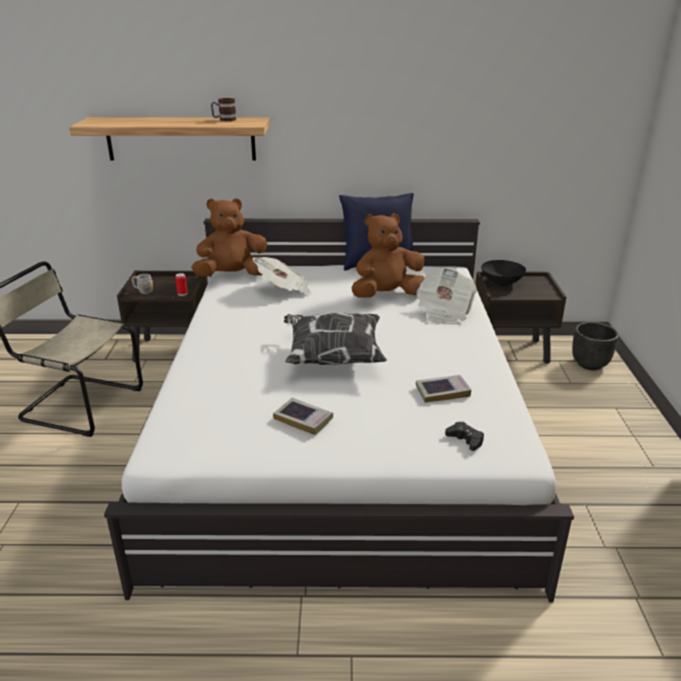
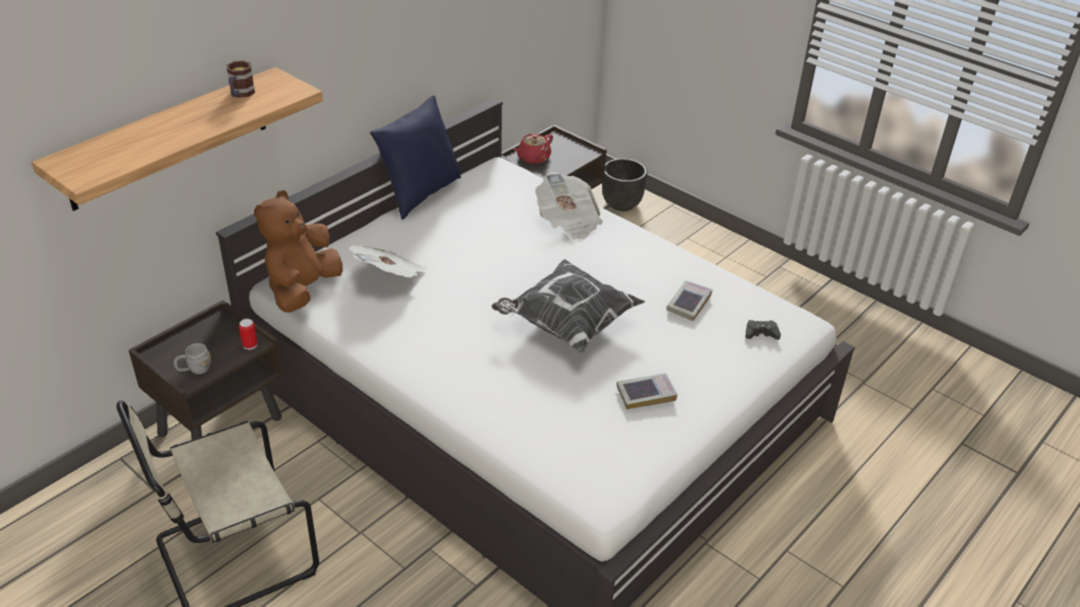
camera: 50 degrees left, 10 degrees up
(387, 295) = (494, 230): brown plush toy -> none
(502, 283) = (533, 158): black bowl -> red teapot

